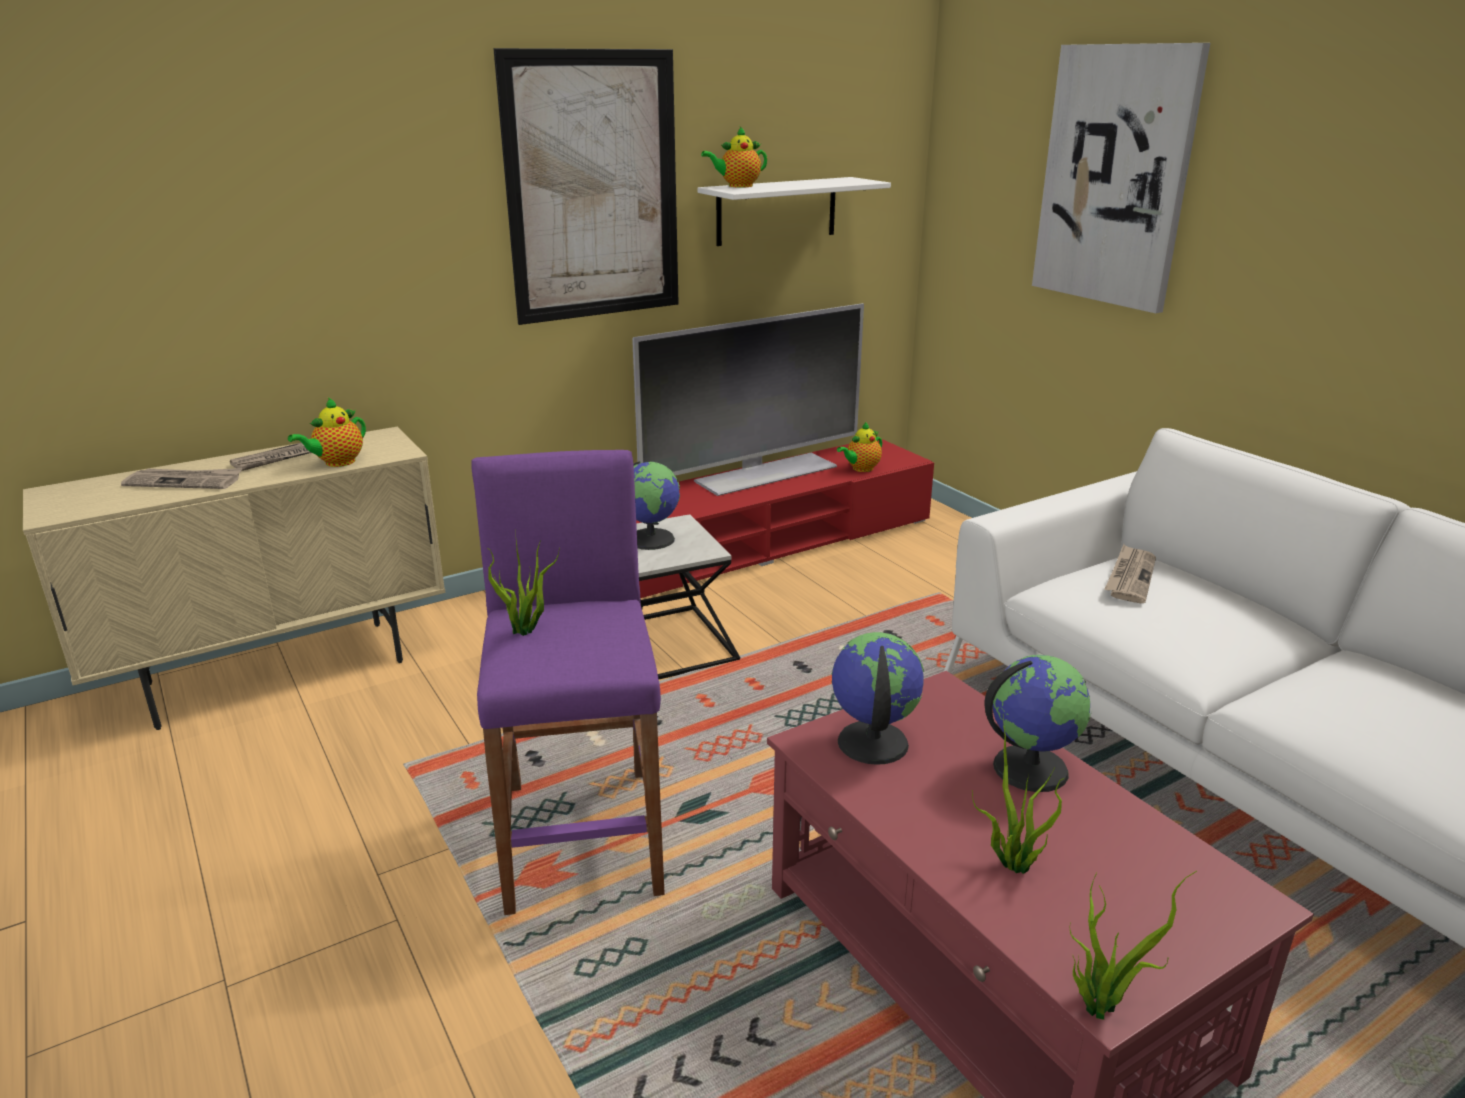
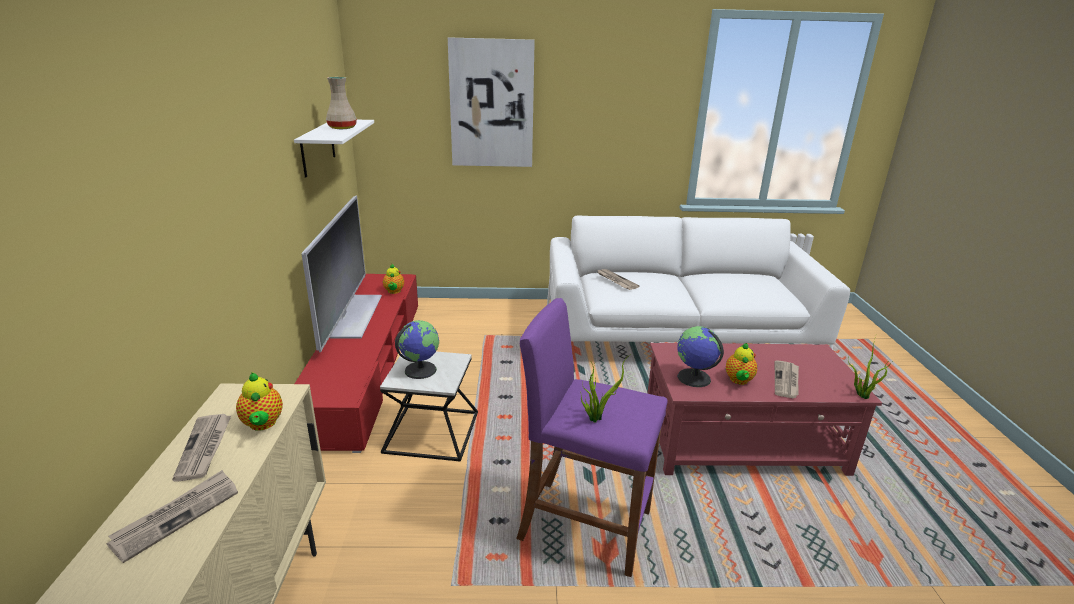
camera: 60 degrees left, 0 degrees up
(593, 188) = (260, 151): picture -> none
(737, 186) = (315, 134): teapot -> teapot (739, 381)
(800, 184) = (341, 128): none -> beige vase
(1011, 864) = (786, 381): potted plant -> newspaper
(1030, 767) = (730, 354): globe -> none

